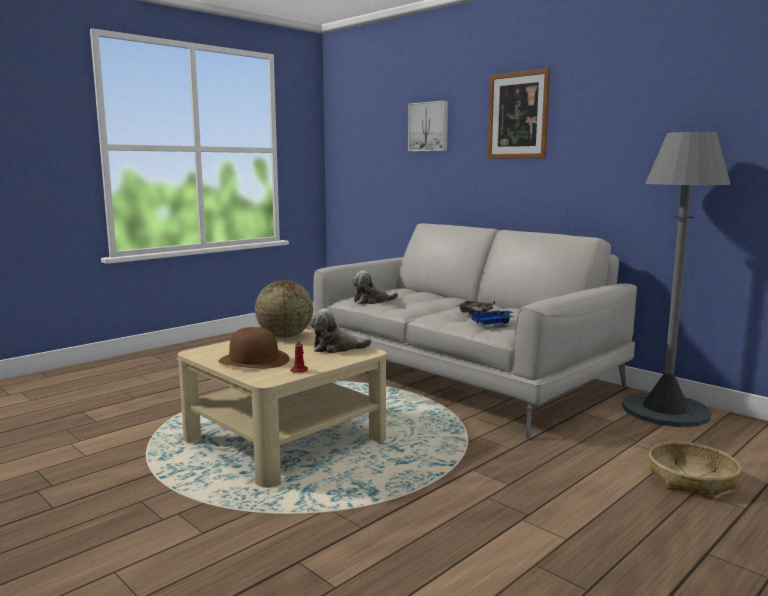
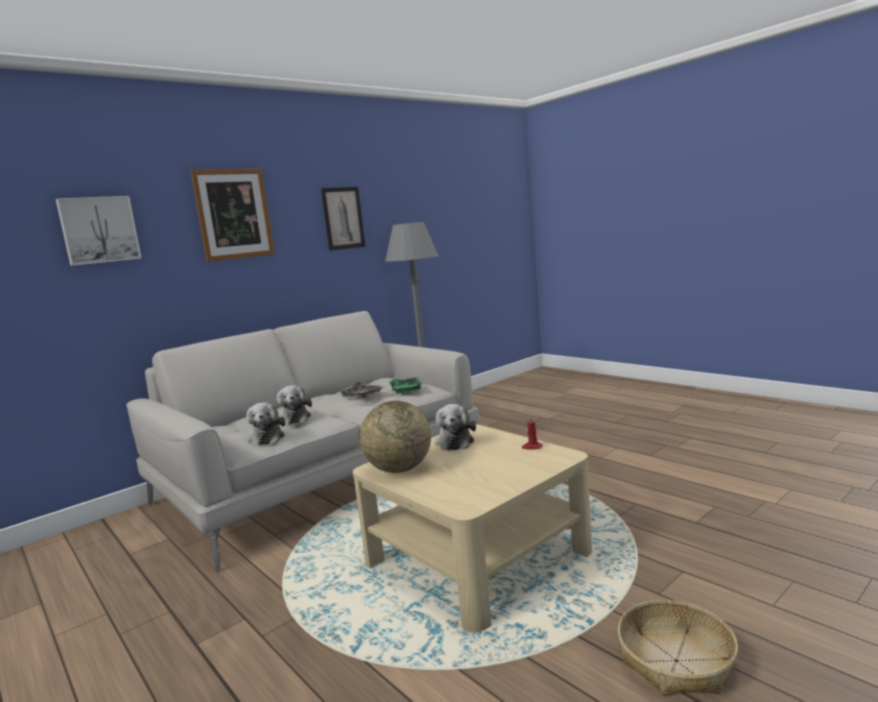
camera: 85 degrees left, 0 degrees up
(253, 360) = (499, 470): brown hat -> none
(417, 302) = (294, 418): none -> plush toy
(492, 323) = (405, 390): blue tray -> green tray
(636, 122) = (343, 218): none -> picture
(691, 480) = (534, 418): basket -> basket (676, 661)

